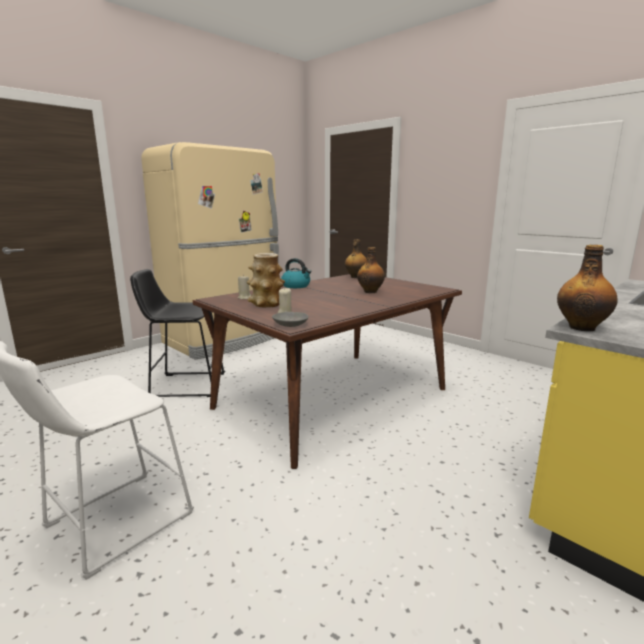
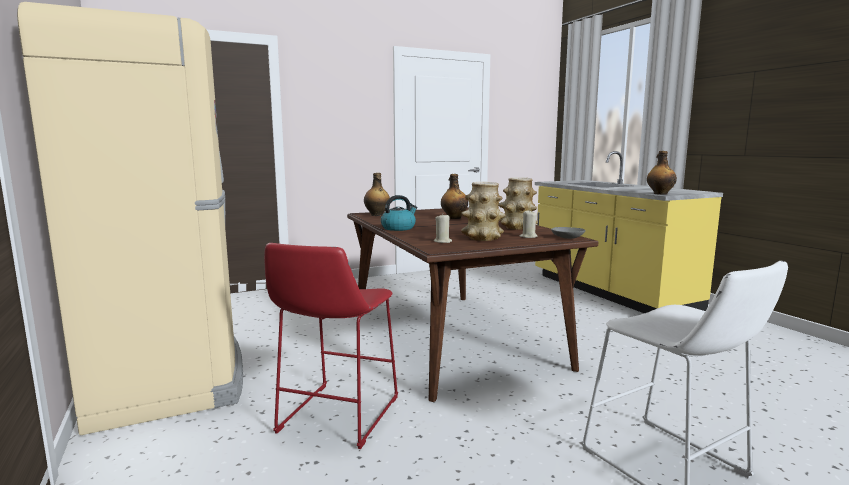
camera: 70 degrees left, 5 degrees down
(184, 385) = (335, 418): black stool -> red stool
(337, 309) = (517, 227): none -> vase

